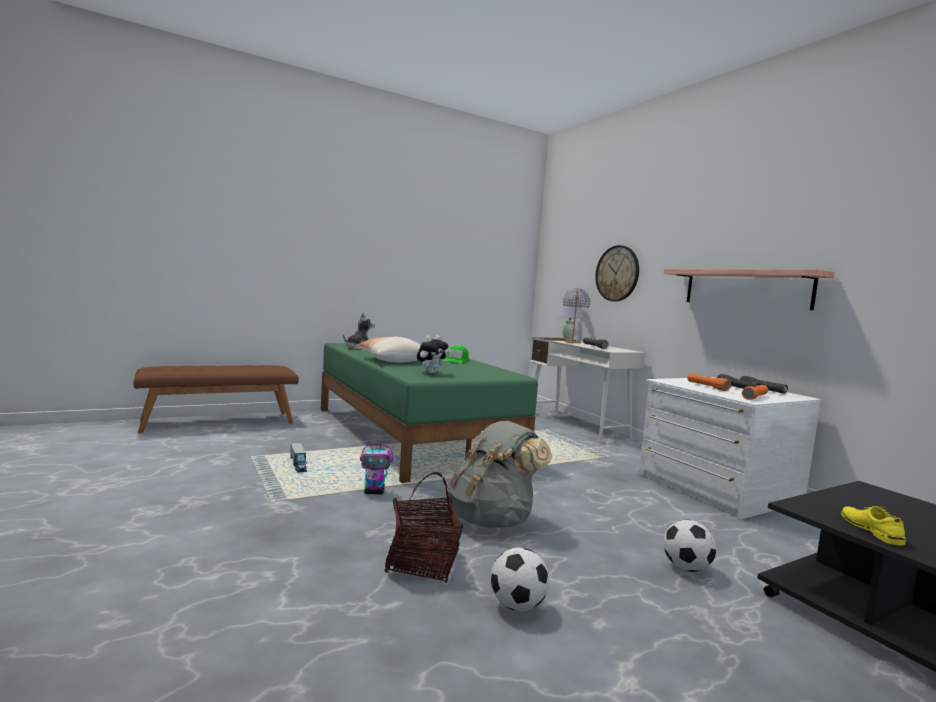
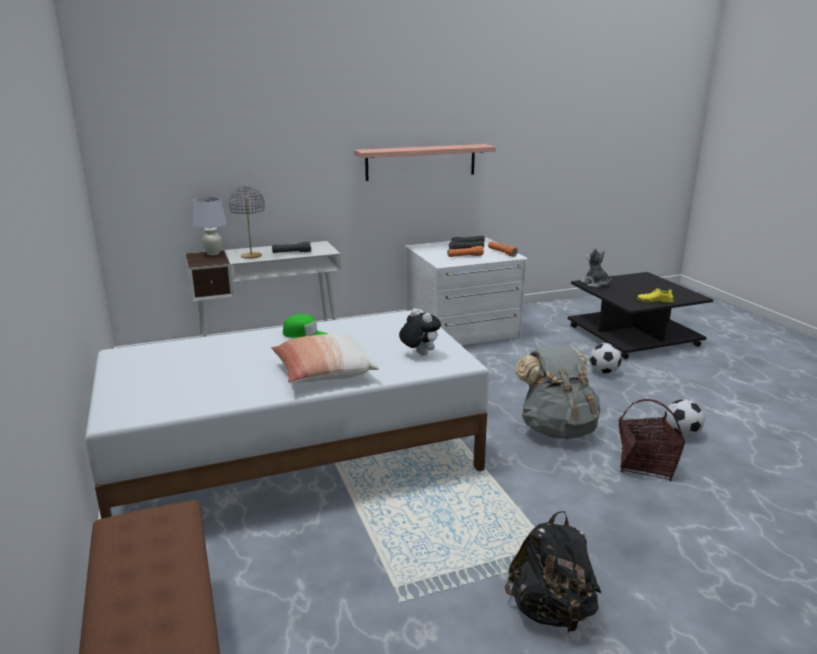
camera: 80 degrees left, 15 degrees up
(213, 494) = (551, 611): none -> black backpack
(298, 464) = (428, 550): toy truck -> none
(358, 348) = (185, 398): plush toy -> plush toy (595, 284)
(374, 492) = (511, 488): toy robot -> none
(412, 434) = (293, 458): green bed -> white bed
(617, 273) = (264, 157): wall clock -> none

